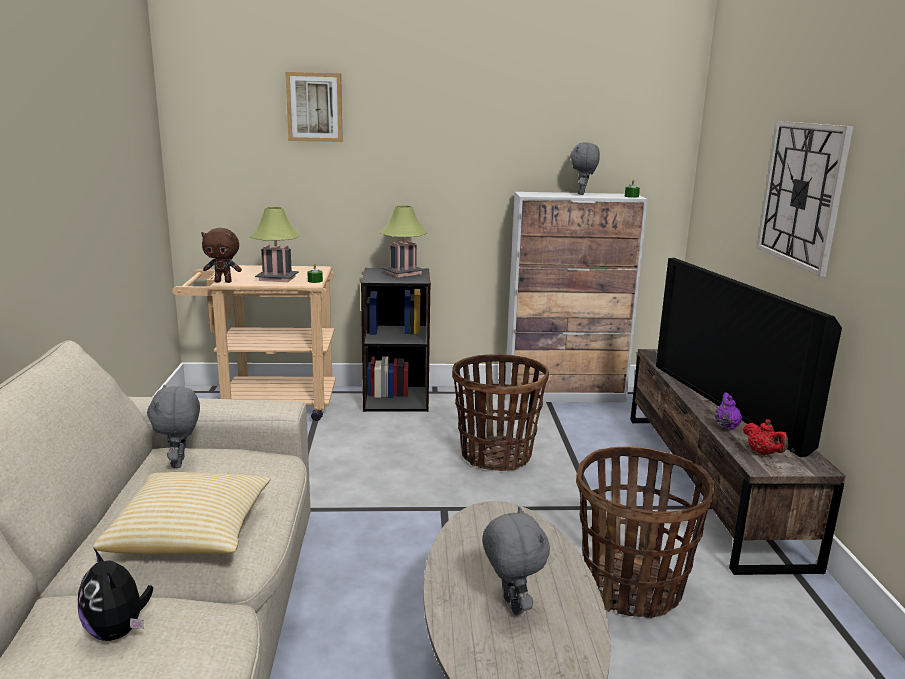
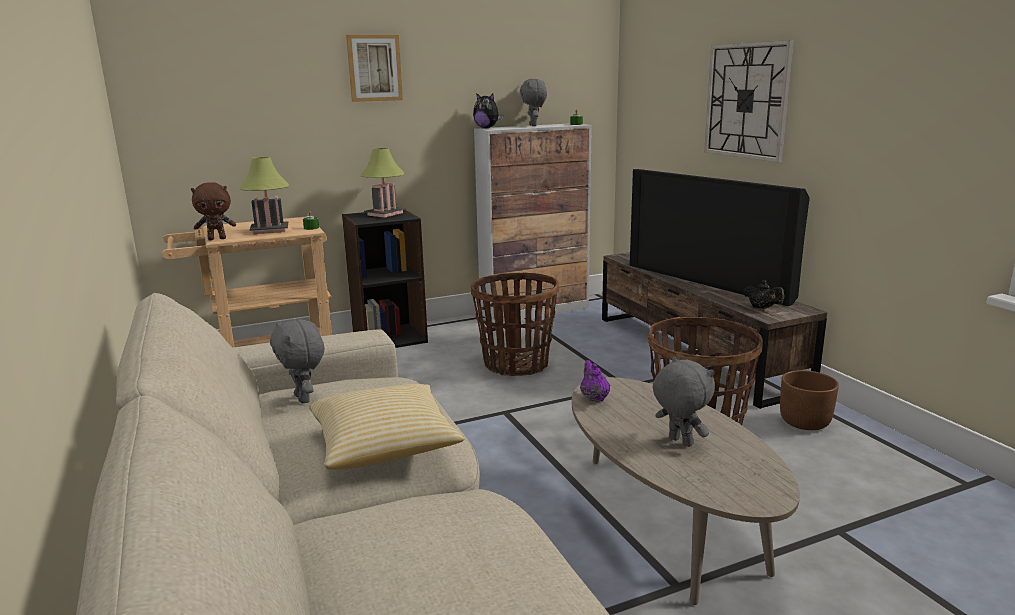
camera: 20 degrees left, 0 degrees up
(118, 631) = (403, 527): plush toy -> plush toy (487, 128)
(314, 107) = (277, 56): picture -> picture (374, 68)
(726, 426) = (720, 296): purple teapot -> purple teapot (594, 398)
(763, 453) = (762, 308): red teapot -> black teapot
(779, 608) = (805, 422): none -> brown planter

